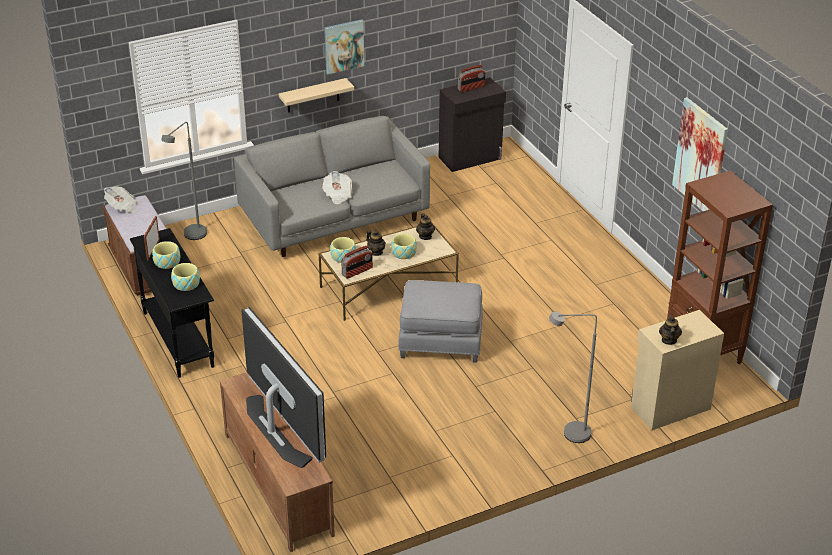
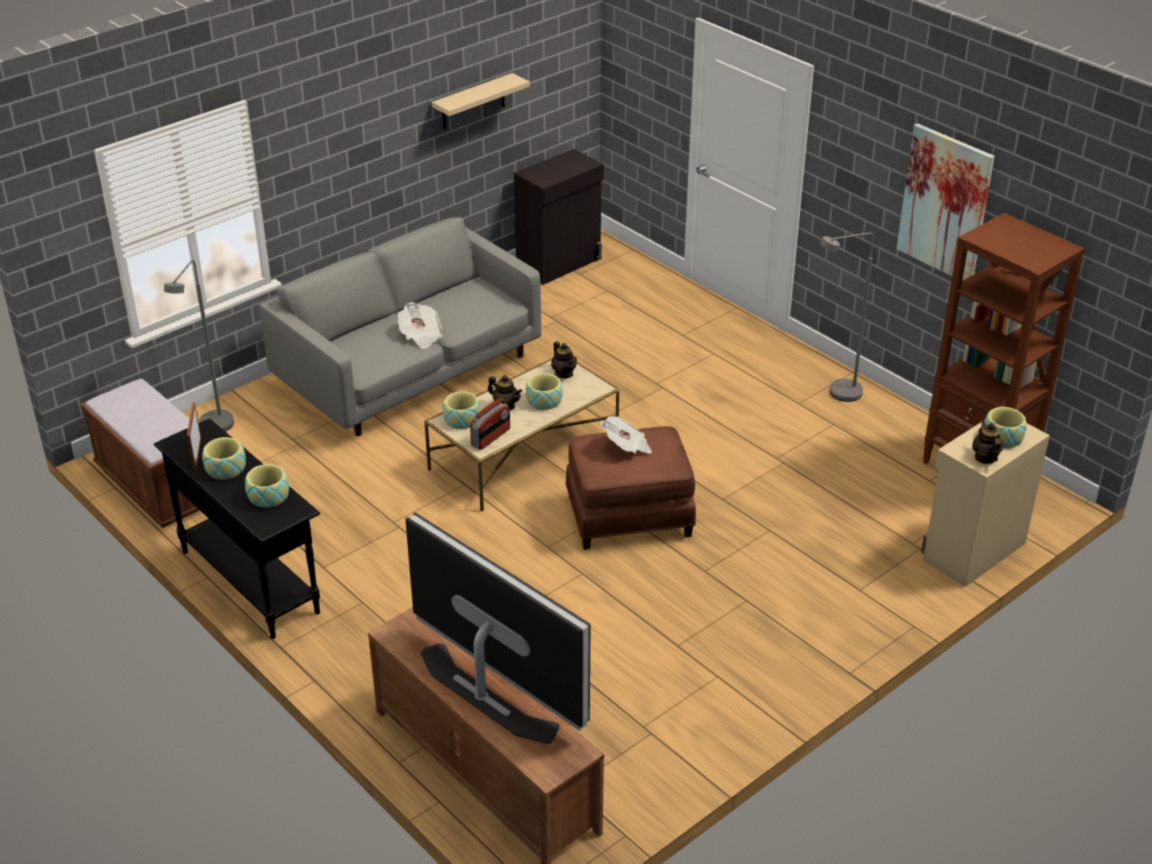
camera: 15 degrees left, 0 degrees up
(122, 207) = (113, 400): newspaper -> newspaper (626, 447)
(313, 95) = (353, 201): beige shelf -> beige shelf (473, 102)
(343, 46) = (389, 124): picture -> none
(440, 342) = (629, 518): grey ottoman -> brown ottoman
(471, 88) = (555, 166): radio -> none
(569, 434) = (860, 613): grey floor lamp -> grey floor lamp (837, 394)
(689, 328) = (1002, 437): none -> bowl

